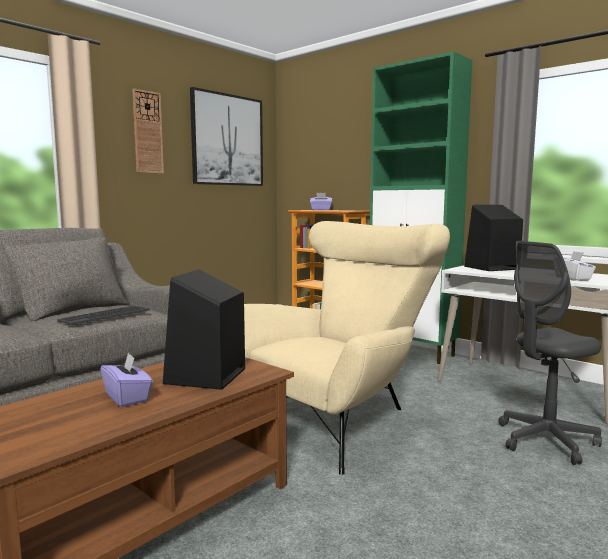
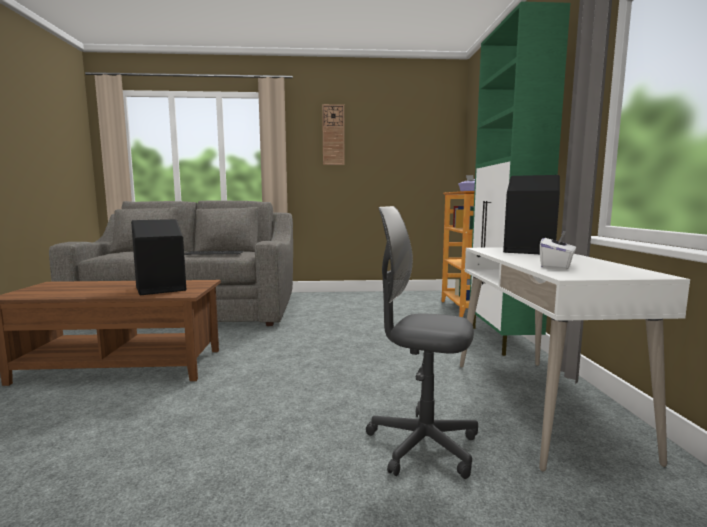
camera: 45 degrees right, 0 degrees up
(127, 398) = (107, 288): purple tissue box -> none
(227, 140) = (408, 135): picture -> none
(338, 415) = (320, 360): beige armchair -> none

